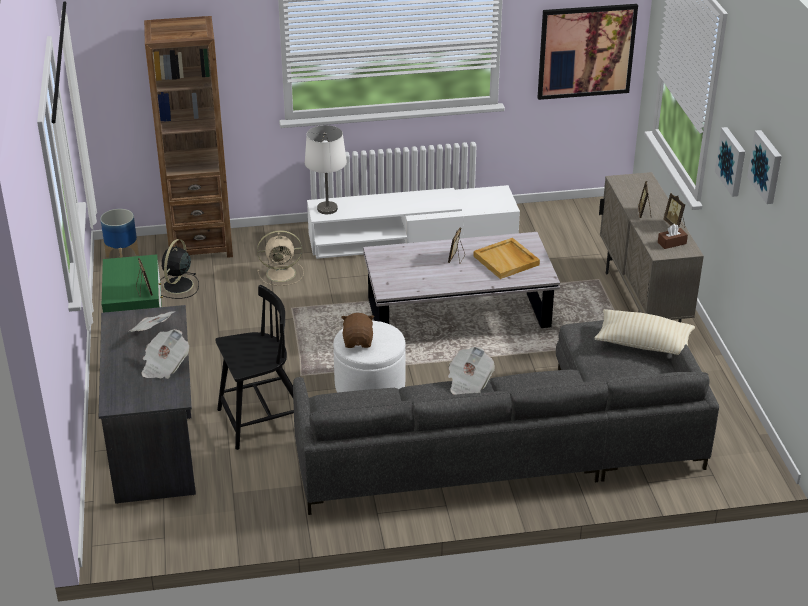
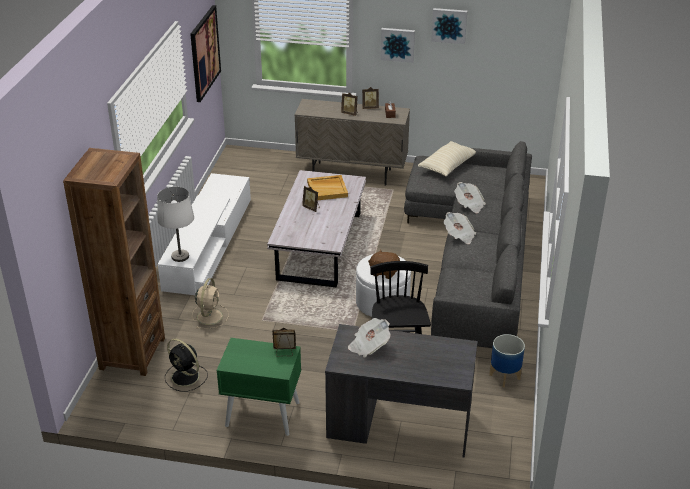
camera: 70 degrees left, 0 degrees up
(122, 256) = (110, 405): planter -> planter (505, 377)
(164, 366) = (419, 346): newspaper -> newspaper (469, 205)

